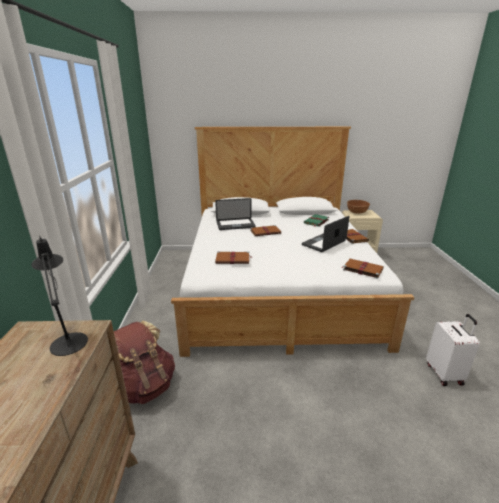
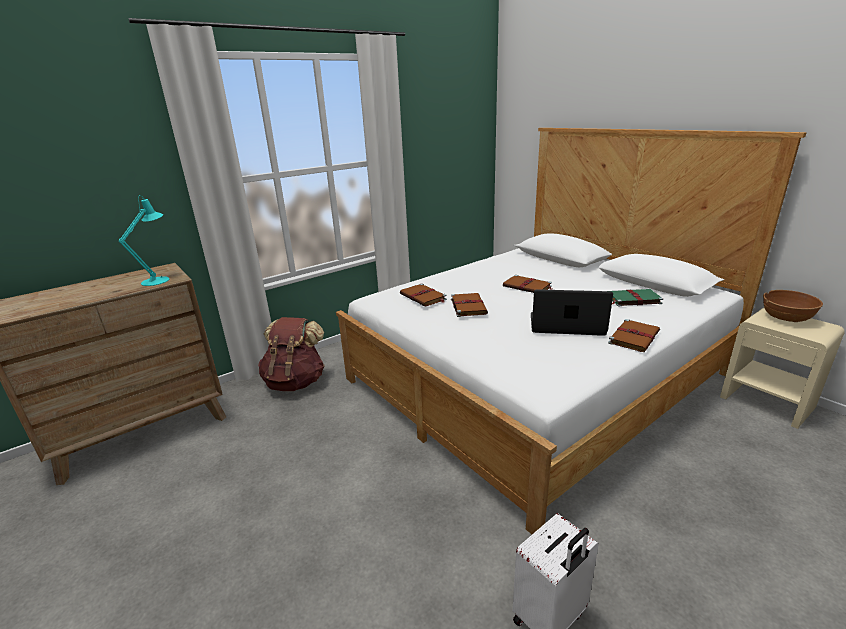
camera: 55 degrees right, 0 degrees up
(68, 340) = (159, 280): black table lamp -> turquoise table lamp
(235, 225) = (516, 269): laptop -> none
(362, 269) = (530, 372): brown book -> brown book (468, 306)

